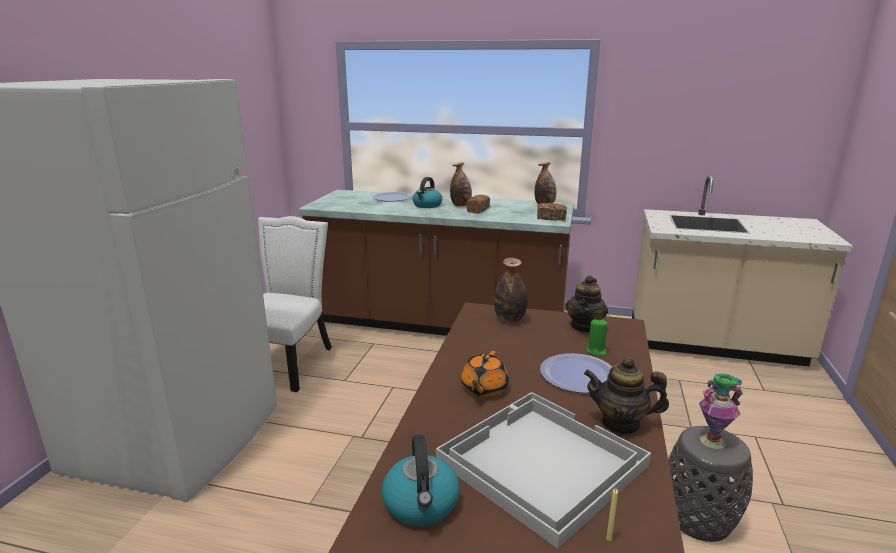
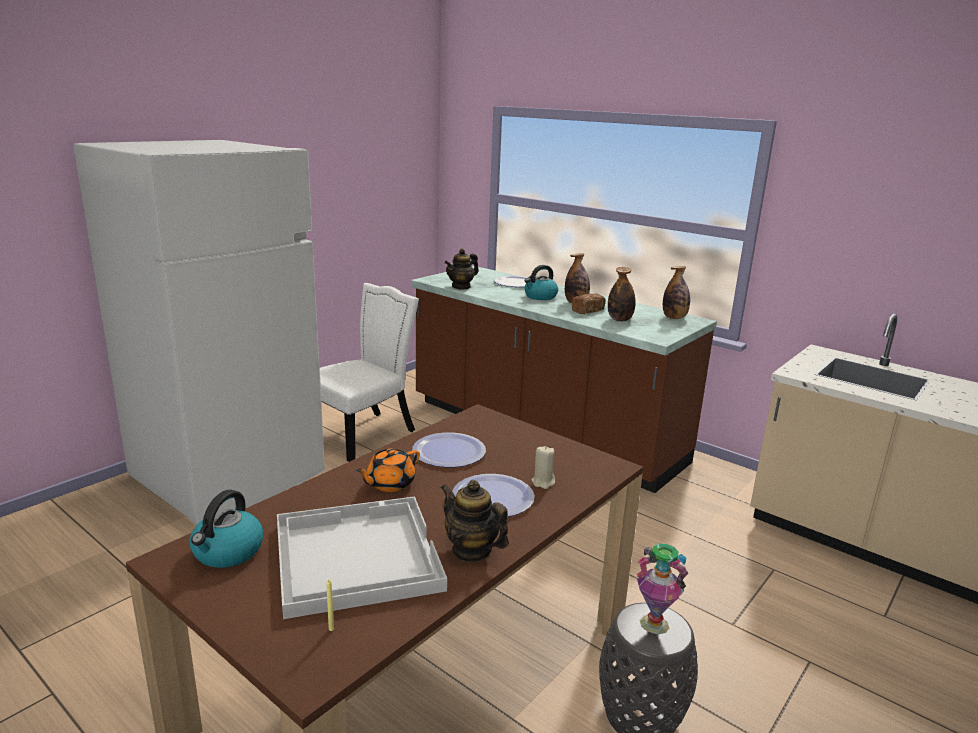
camera: 25 degrees right, 0 degrees up
(495, 347) = (449, 452): none -> plate
(509, 319) = (497, 430): bottle -> bottle (620, 319)
(551, 218) = (657, 334): bread -> none
(585, 327) = (566, 456): teapot -> teapot (461, 287)
(596, 351) = (543, 482): green candle -> beige candle

